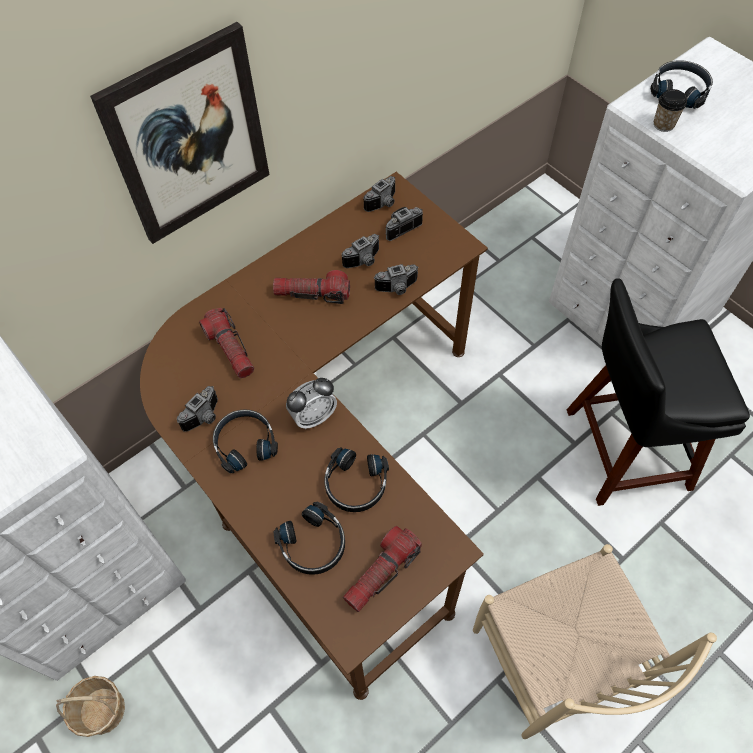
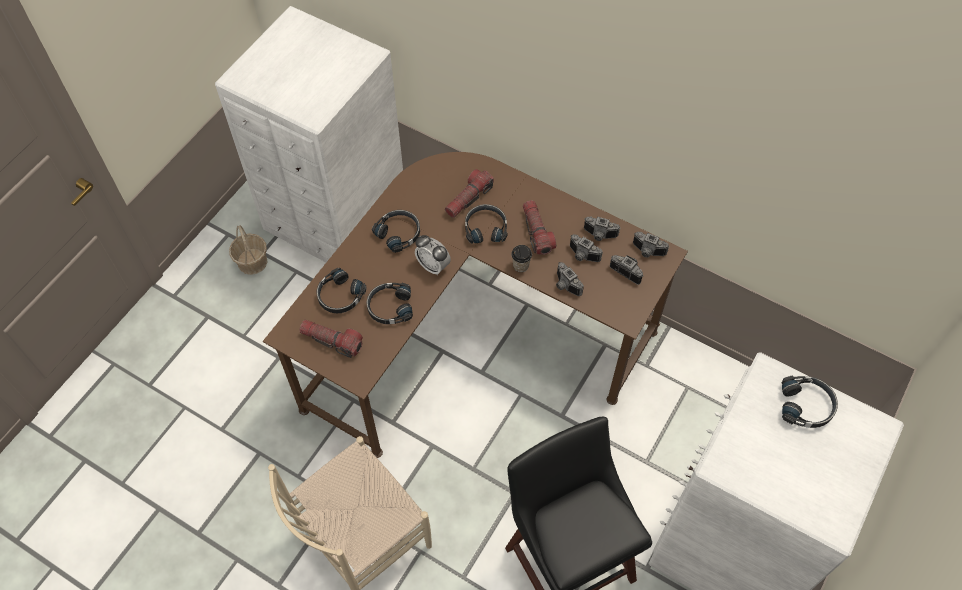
camera: 70 degrees right, 0 degrees up
(189, 138) = (543, 80): picture -> none
(205, 417) = (410, 204): camera -> camera (599, 235)
(282, 343) = (485, 228): none -> black headphones
(663, 124) = (753, 398): cup -> cup (520, 266)

